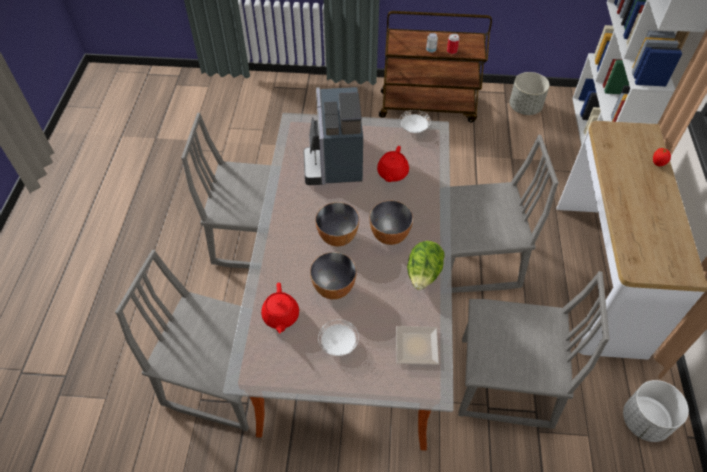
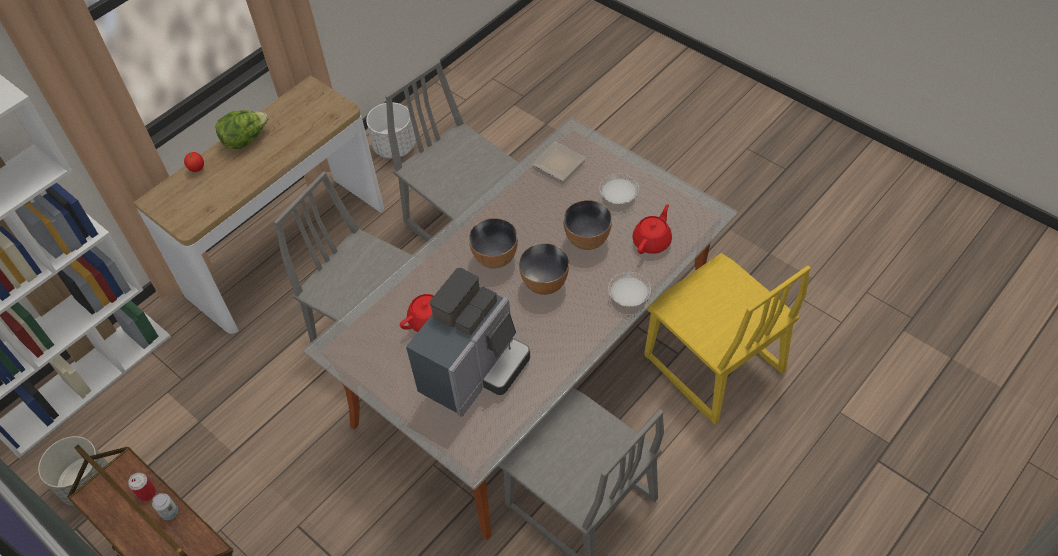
camera: 140 degrees left, 0 degrees up
(222, 378) = (712, 365): grey chair -> yellow chair
(414, 128) = (348, 363): white plate -> white plate (629, 297)
(423, 275) = (500, 209): lettuce -> lettuce (246, 140)

